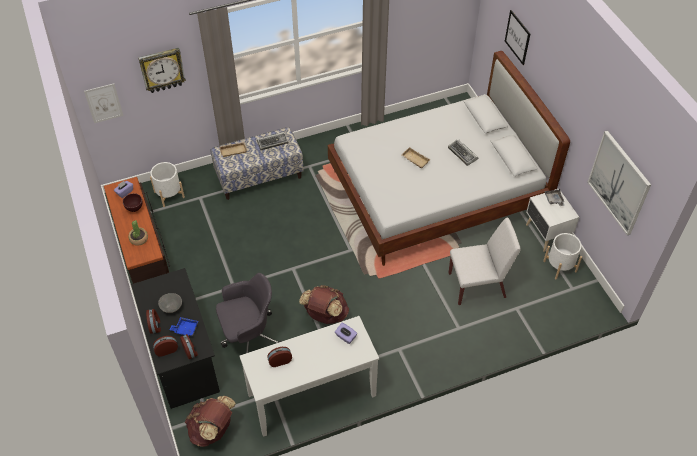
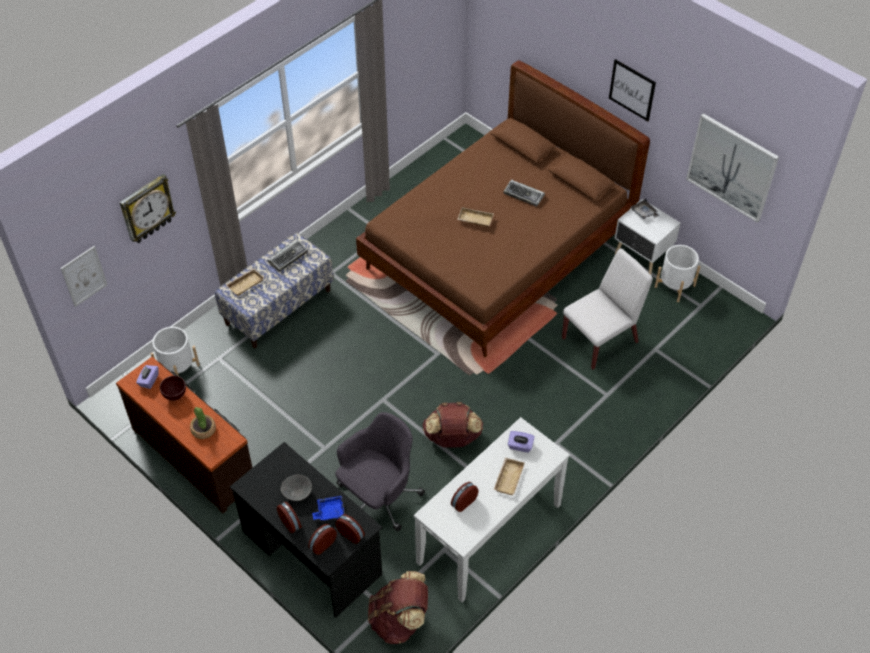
camera: 25 degrees left, 0 degrees up
(322, 356) = (508, 477): none -> beige tray
(437, 193) = (498, 252): white bed -> brown bed
(517, 37) = (540, 39): picture -> picture (632, 90)

